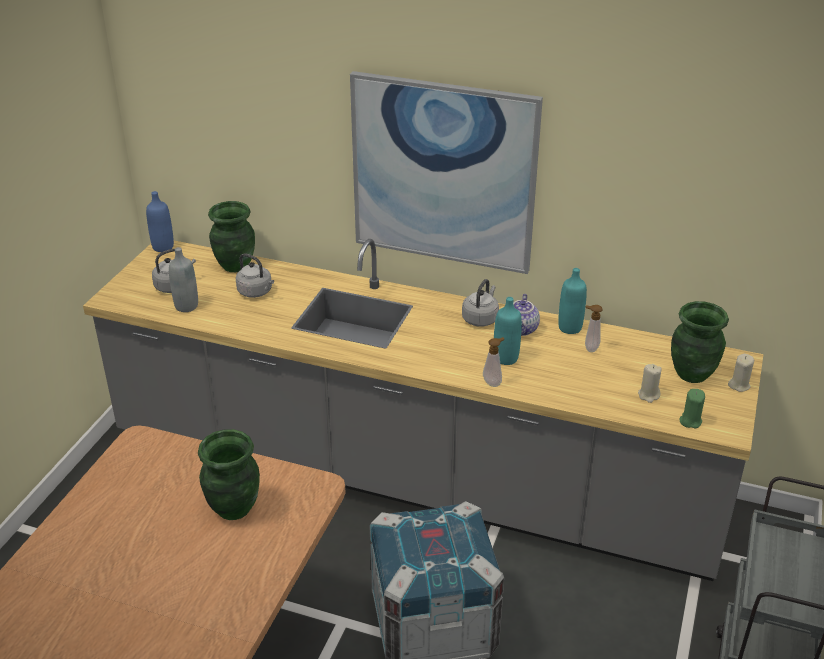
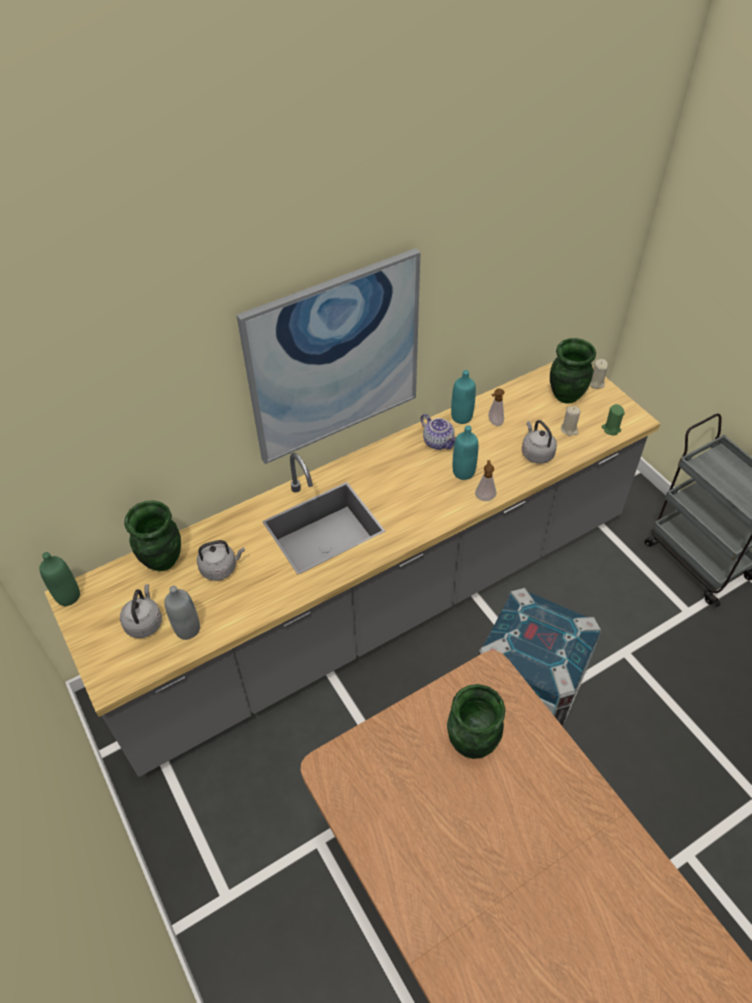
camera: 50 degrees left, 15 degrees up
(163, 247) = (68, 596): blue bottle -> green bottle
(480, 318) = (403, 455): grey kettle -> grey kettle (536, 453)

